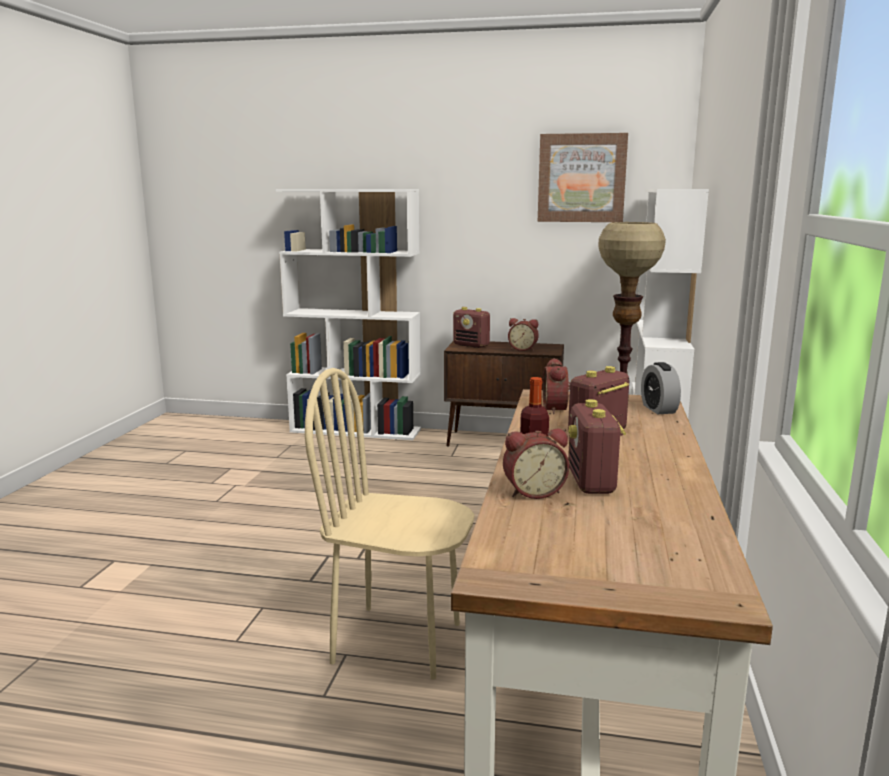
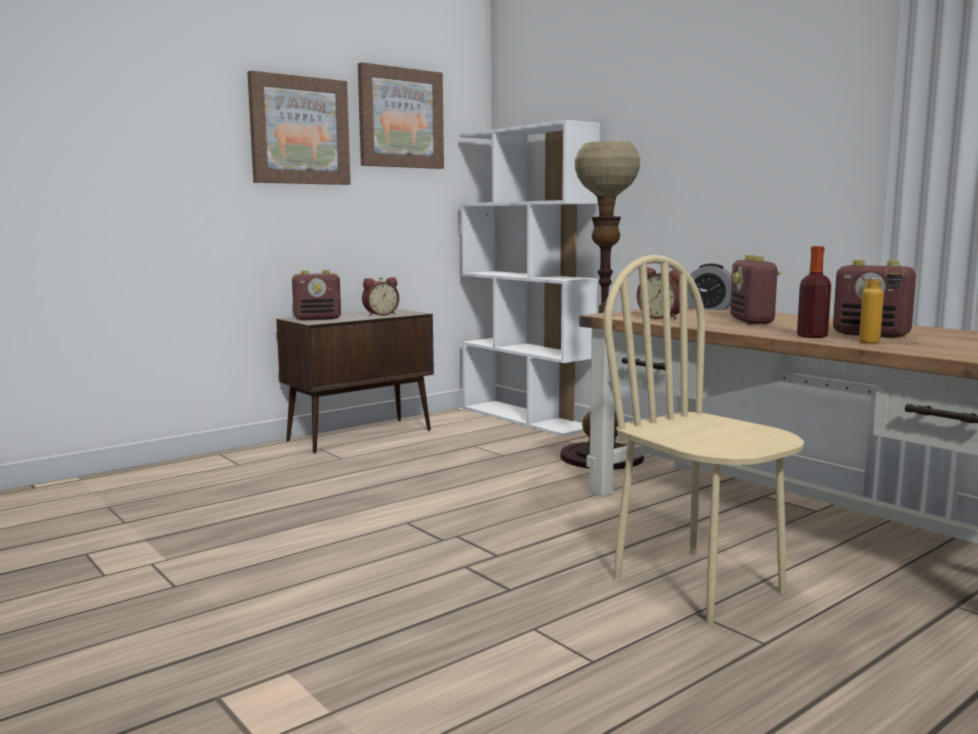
camera: 50 degrees left, 5 degrees down
(356, 430) = (160, 470): white bookcase -> none
(397, 641) = (699, 585): beige chair -> beige chair turned 90 degrees clockwise
(483, 195) = (299, 130): none -> picture
(533, 492) = (878, 343): alarm clock -> bottle

